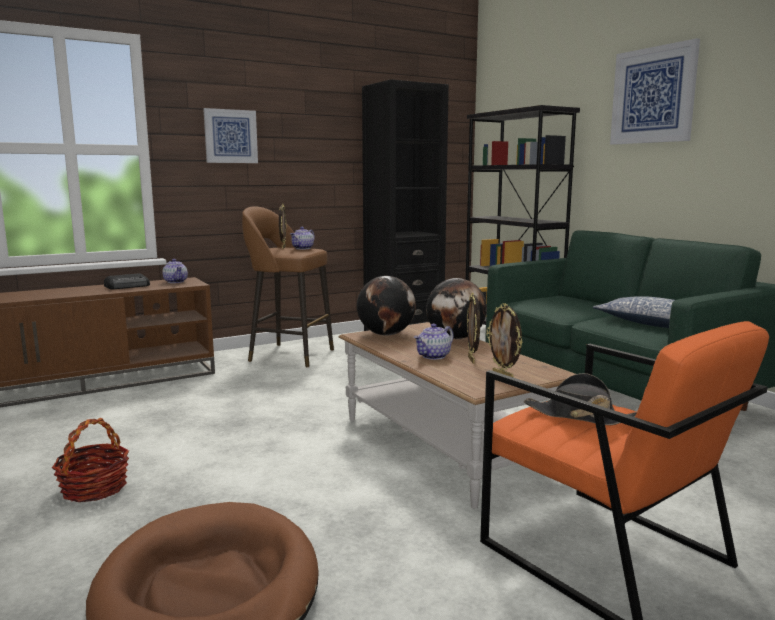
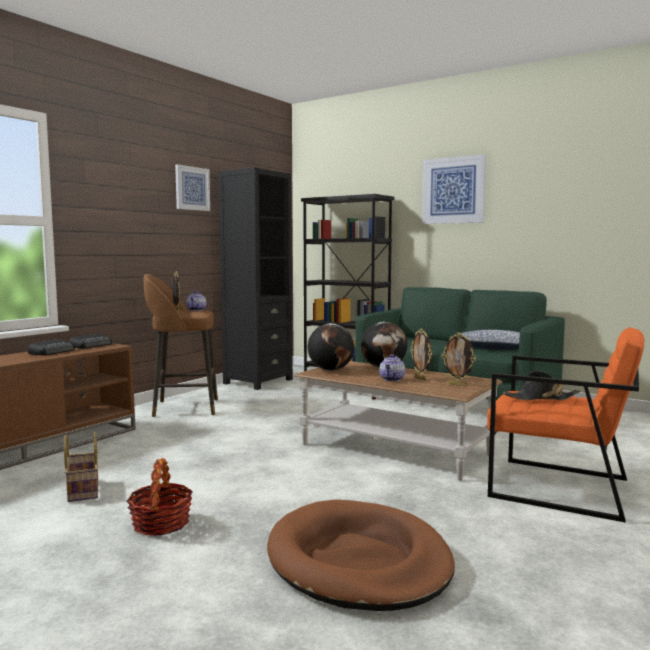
camera: 25 degrees left, 5 degrees down
(85, 433) = (82, 490): none -> basket
(176, 281) = (91, 345): teapot -> radio
(230, 136) = (120, 210): picture -> picture (192, 188)

